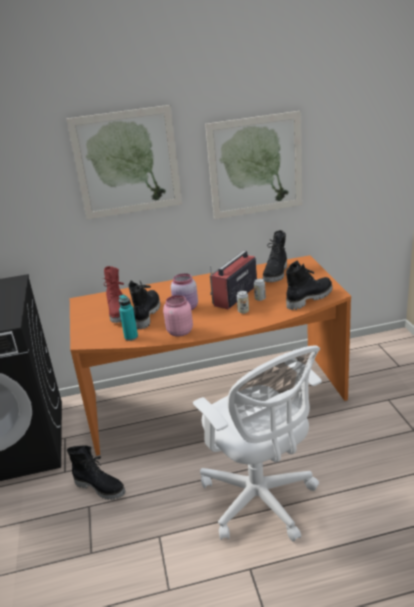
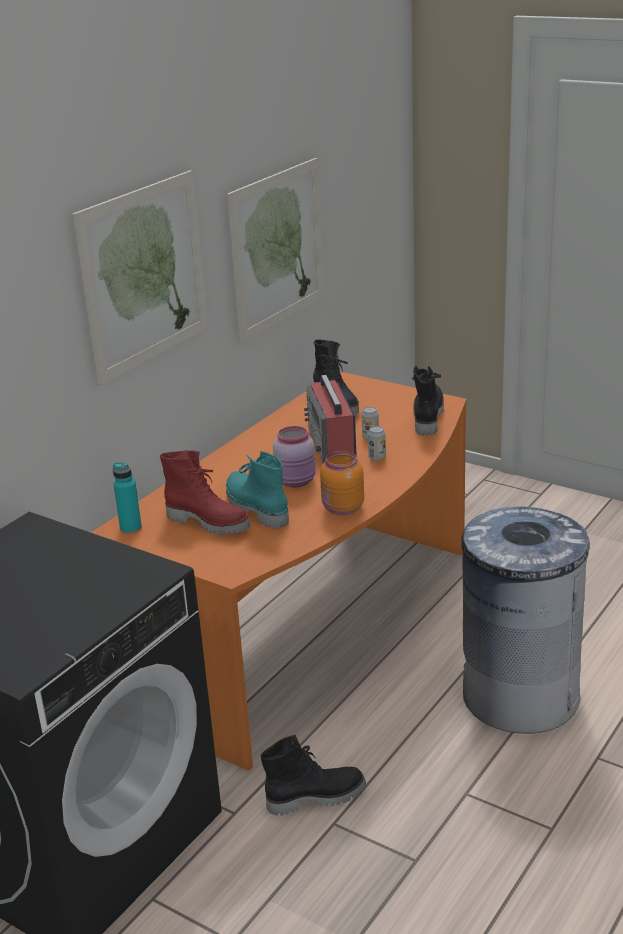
camera: 45 degrees left, 0 degrees up
(131, 337) = (289, 539): turquoise bottle -> turquoise bottle (130, 528)
(146, 314) = (255, 509): black boot -> turquoise boot
(179, 332) = (342, 509): pink jar -> orange jar
(261, 501) = (519, 695): white office chair -> grey trash can

